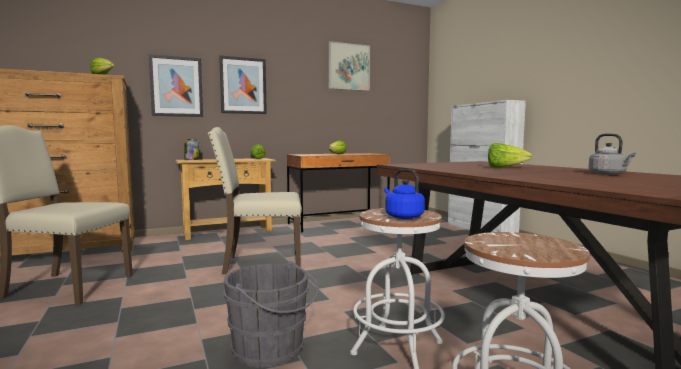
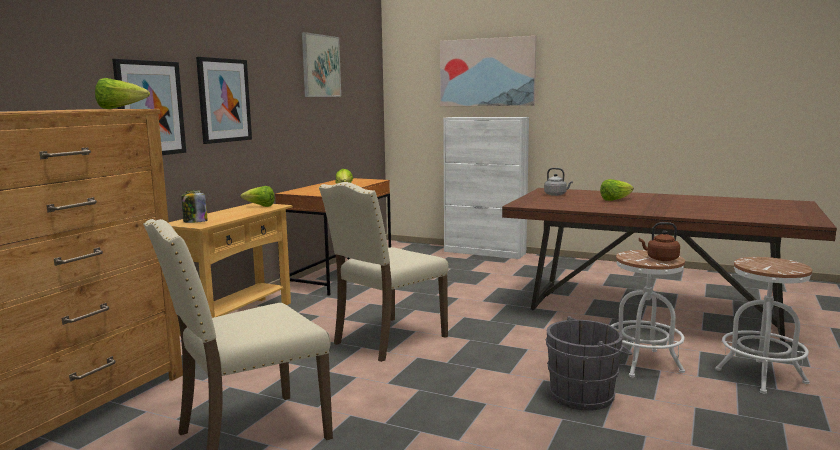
camera: 40 degrees left, 5 degrees up
(402, 216) = (660, 259): blue kettle -> brown kettle
(495, 63) = (487, 72): none -> picture
(609, 174) = (699, 201): grey kettle -> grey kettle (556, 194)

